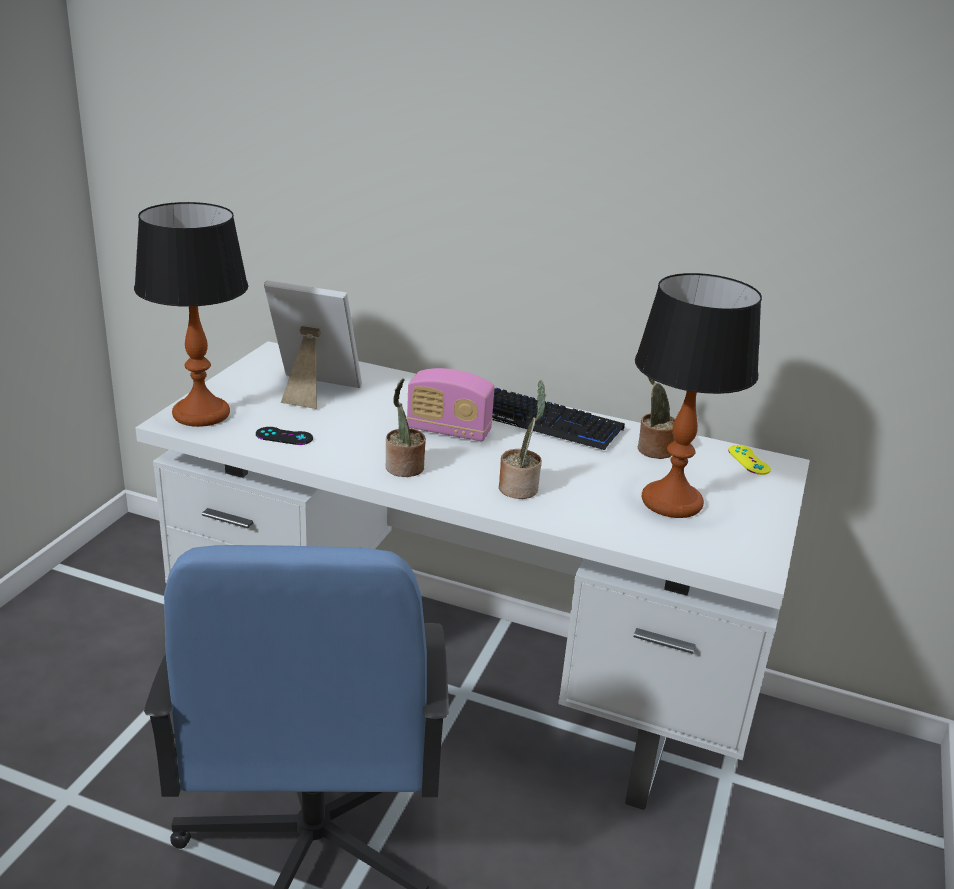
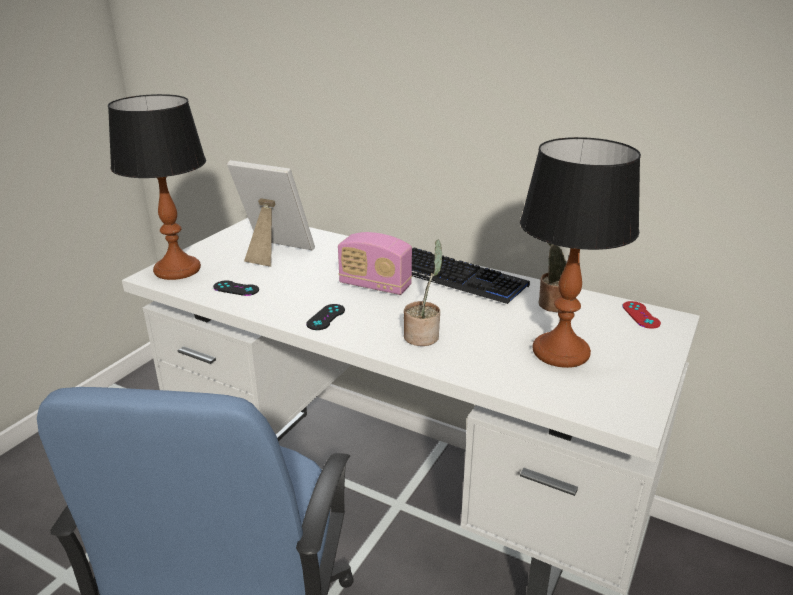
camera: 10 degrees right, 0 degrees up
(403, 469) = (326, 317): potted plant -> black game controller
(749, 460) = (641, 315): yellow game controller -> red game controller

